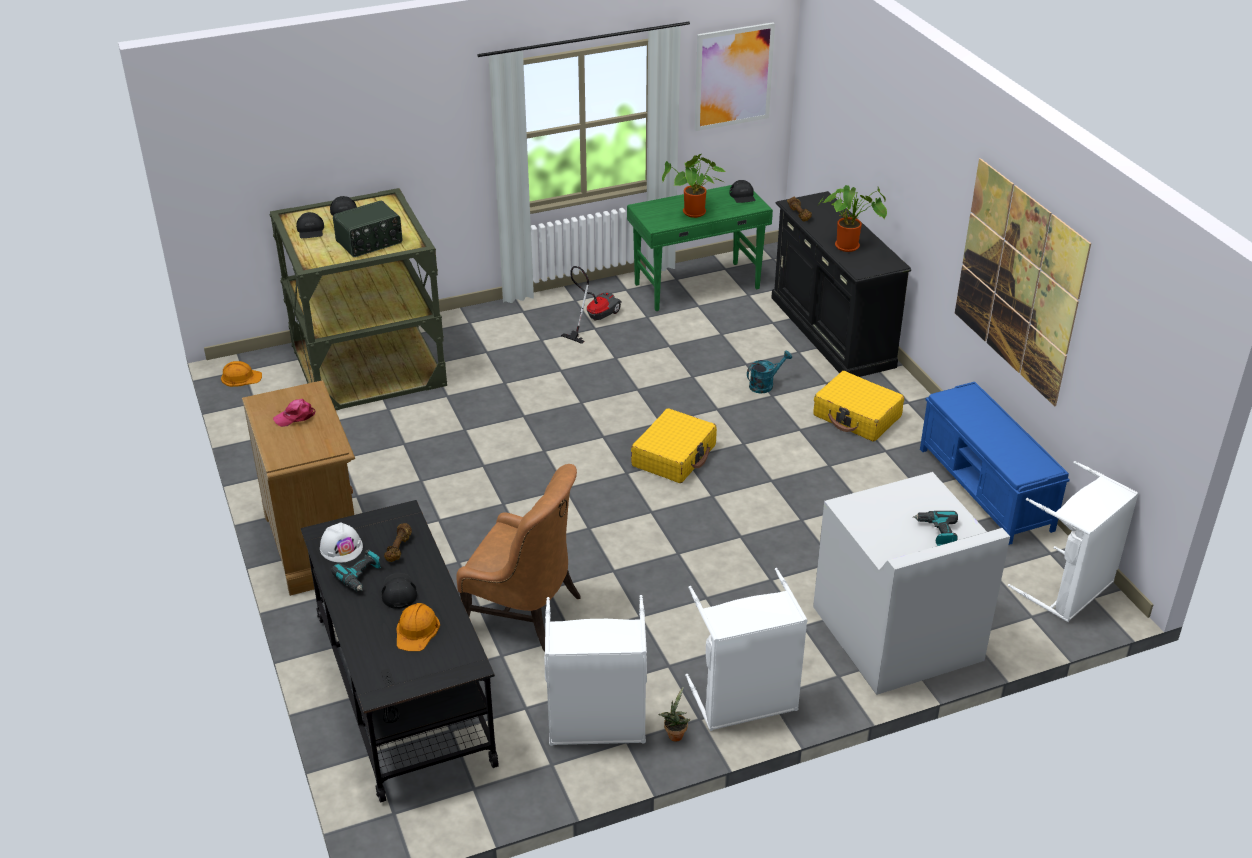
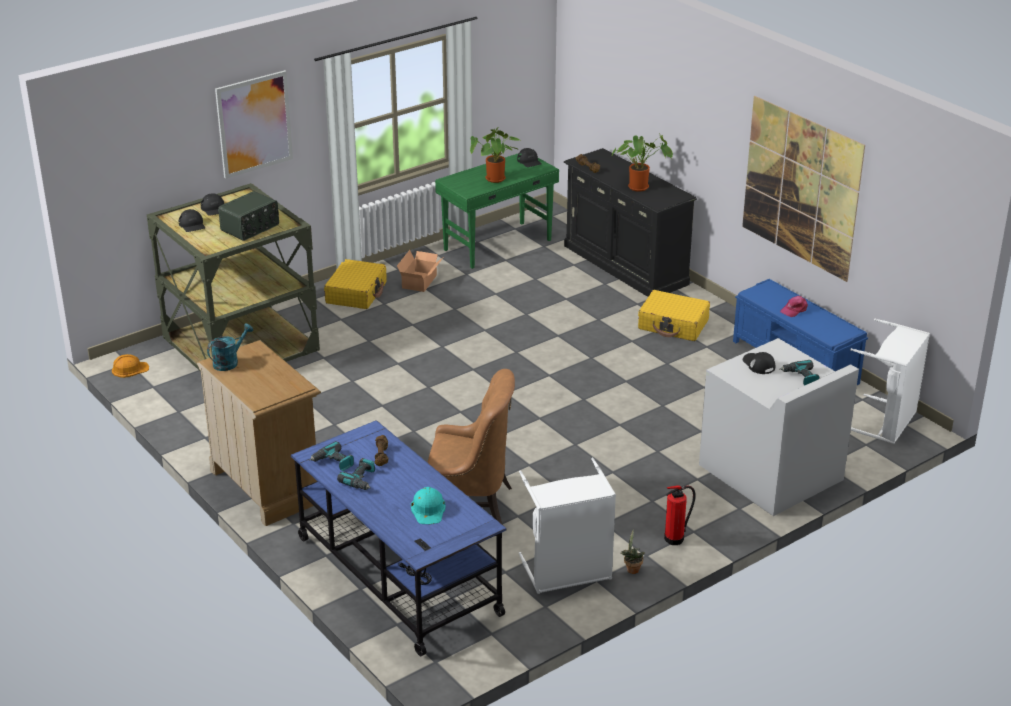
camera: 15 degrees left, 5 degrees down
(295, 417) = (254, 369): pink cap -> pink cap (794, 310)
(341, 547) = (333, 462): white hard hat -> power drill
(398, 592) = (398, 485): black cap -> black cap (758, 364)
(403, 689) = (398, 576): black desk -> blue desk
(417, 630) = (428, 509): orange hard hat -> turquoise hard hat
(593, 319) = (421, 281): vacuum cleaner -> cardboard box
(674, 456) = (539, 375): yellow suitcase -> yellow suitcase (356, 293)
(733, 76) = (509, 61): picture -> picture (254, 124)
(745, 702) = (676, 538): white laundry basket -> fire extinguisher
(765, 385) = (589, 312): turquoise watering can -> turquoise watering can (229, 362)

